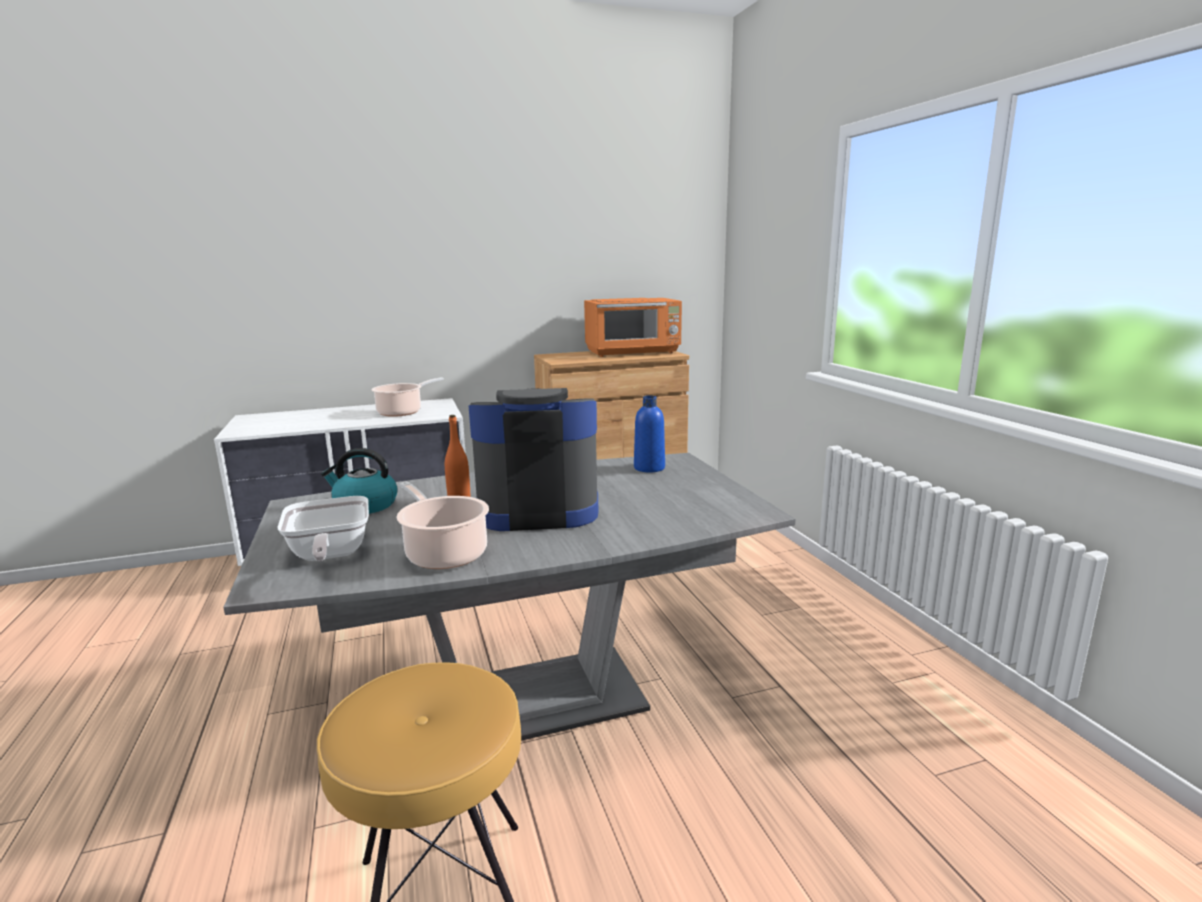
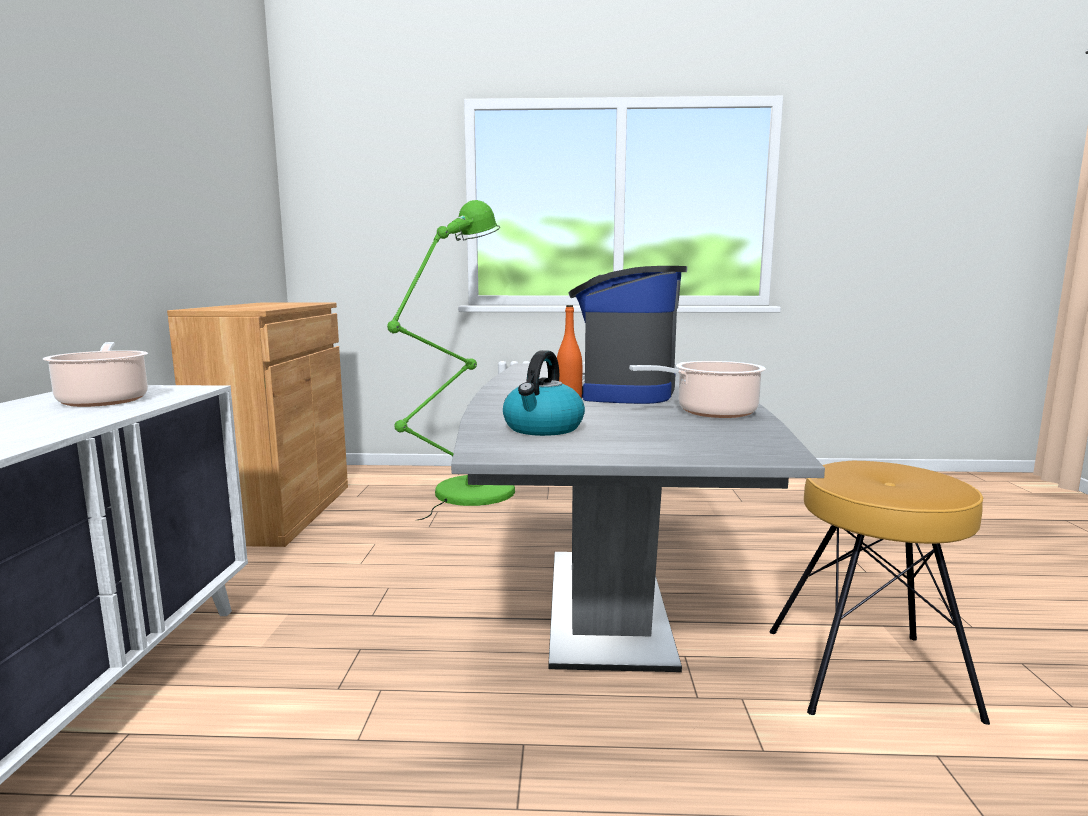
camera: 70 degrees left, 5 degrees down
(329, 555) = (698, 438): frying pan -> none
(633, 352) = (274, 304): orange microwave -> none
(649, 468) = (544, 370): blue bottle -> none
(723, 572) = (467, 495): none -> green floor lamp

